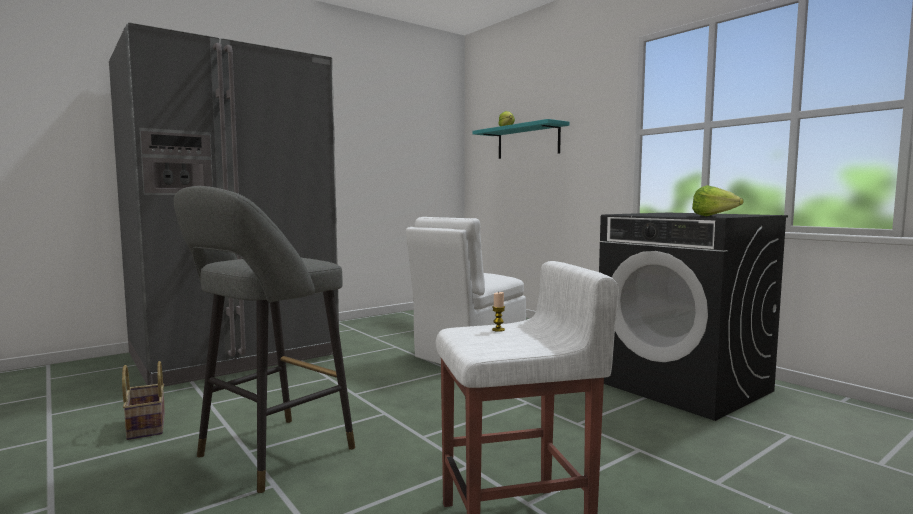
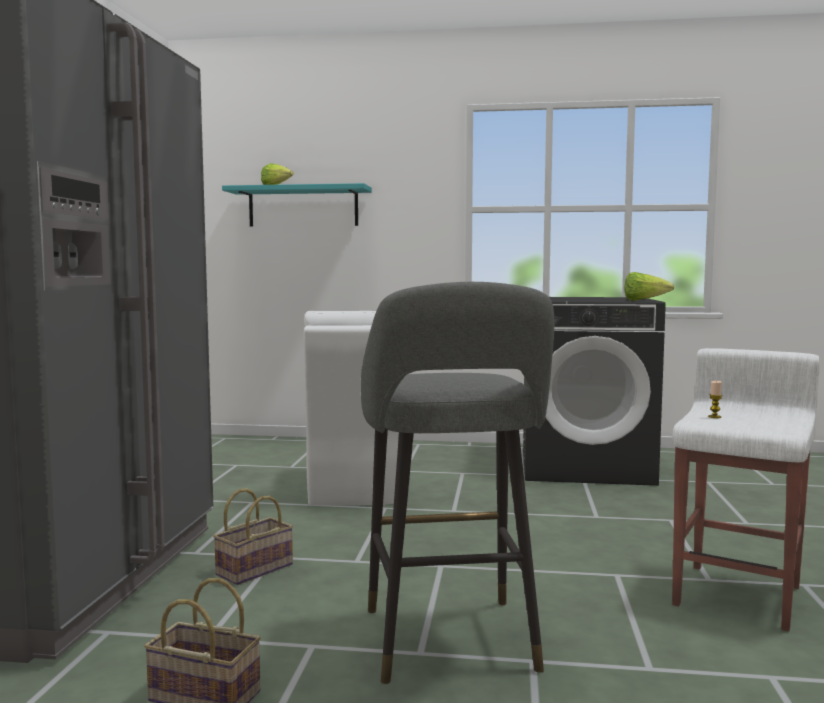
camera: 45 degrees left, 0 degrees up
(306, 380) = (255, 568): none -> basket

